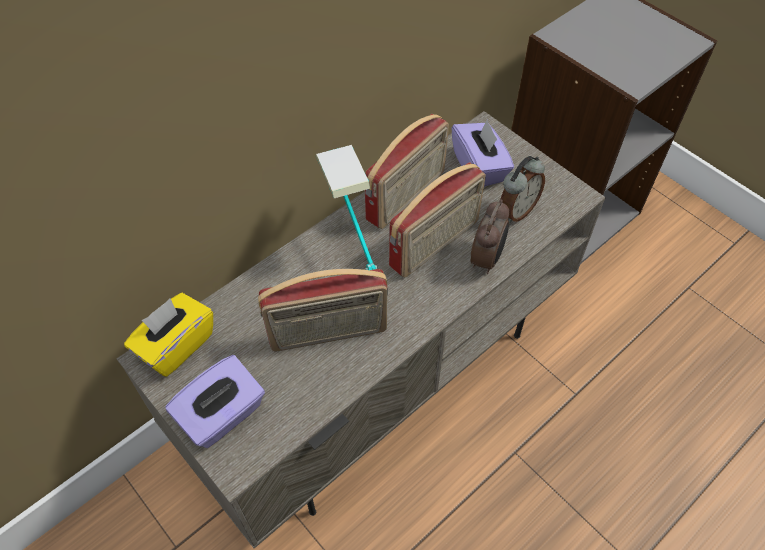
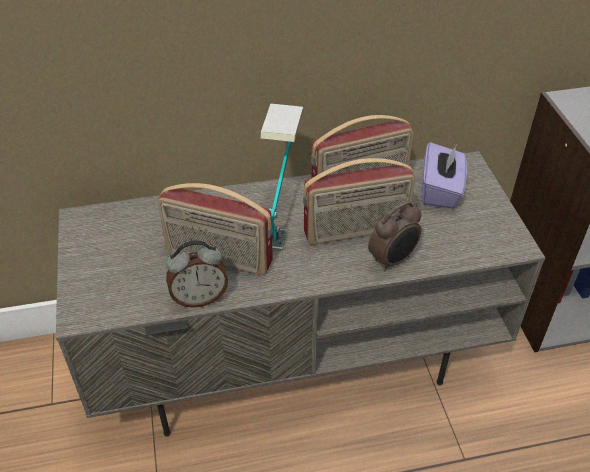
camera: 30 degrees right, 10 degrees down
(176, 345) = (104, 218): yellow tissue box -> none
(223, 415) = (98, 278): purple tissue box -> none
(516, 210) = (449, 235): alarm clock -> alarm clock (199, 298)

